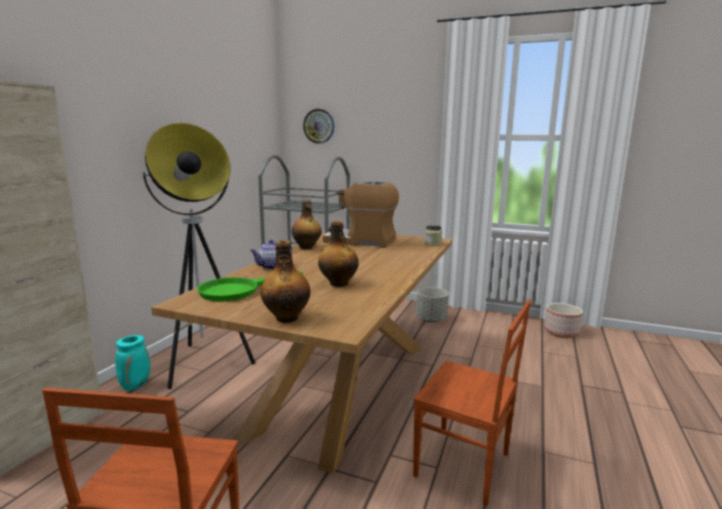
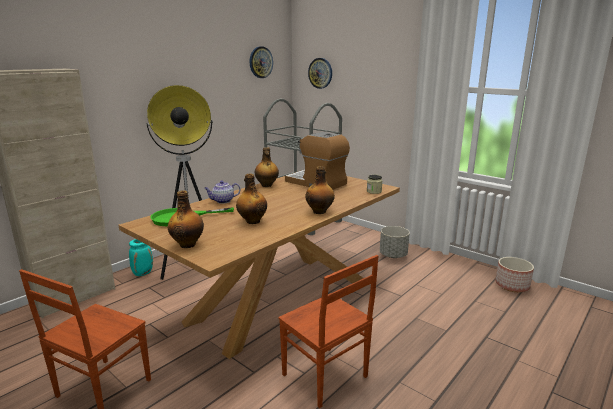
camera: 20 degrees right, 5 degrees up
(251, 111) = (260, 62): none -> wall clock
(403, 267) = (320, 211): none -> bottle

